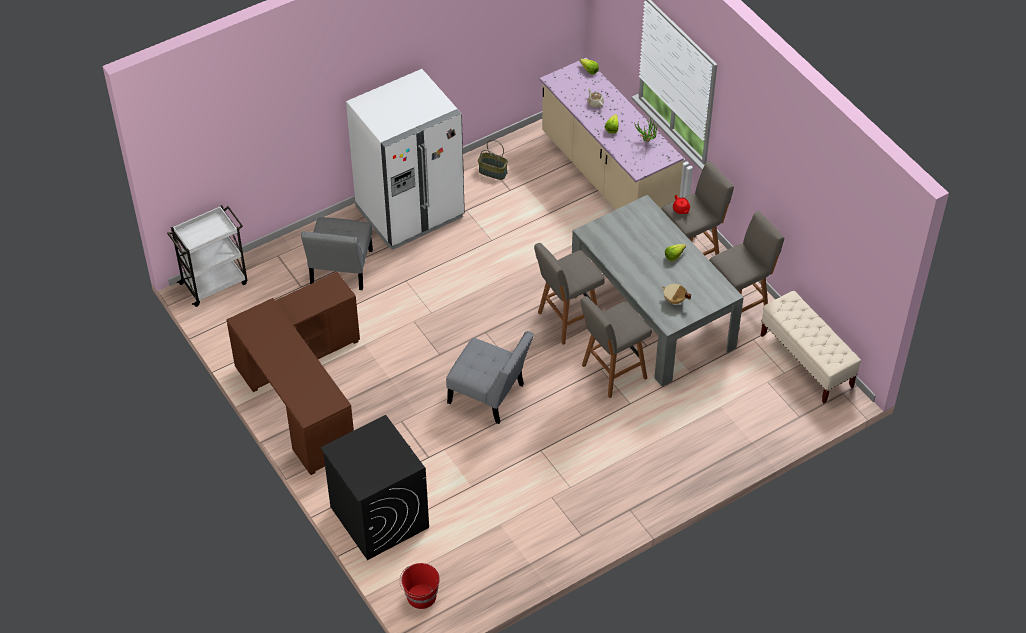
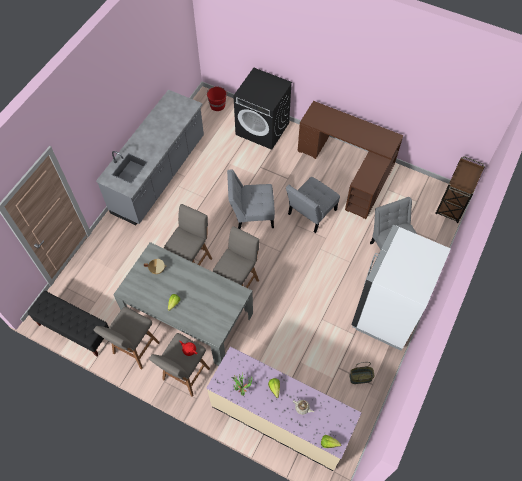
camera: 150 degrees right, 10 degrees up
(215, 283) = (451, 206): white cart -> brown cart
(408, 359) = (310, 214): none -> grey chair
(589, 517) = (159, 175): none -> grey counter
(806, 361) = (75, 330): beige bench -> black bench

